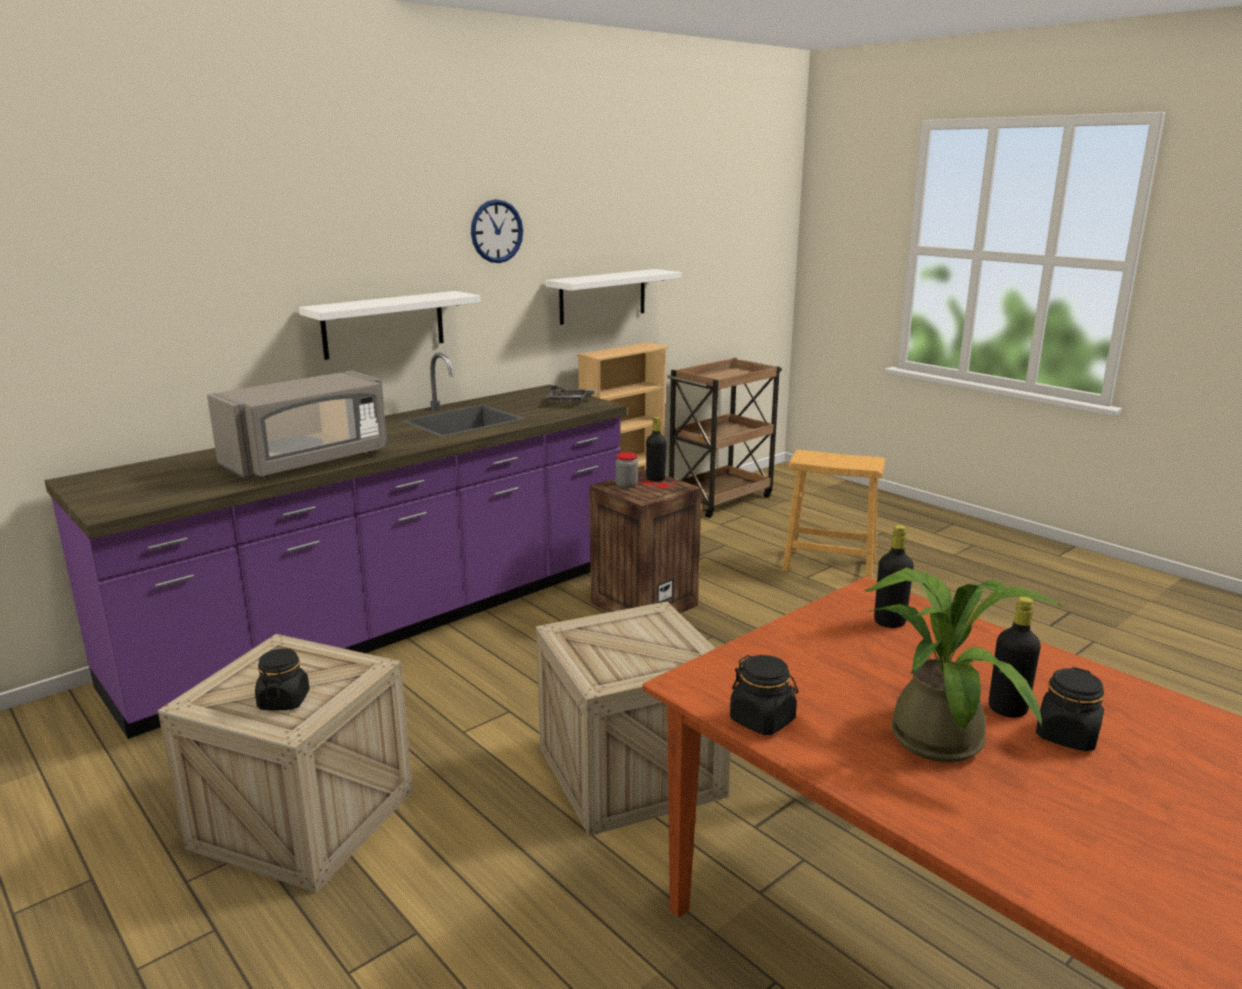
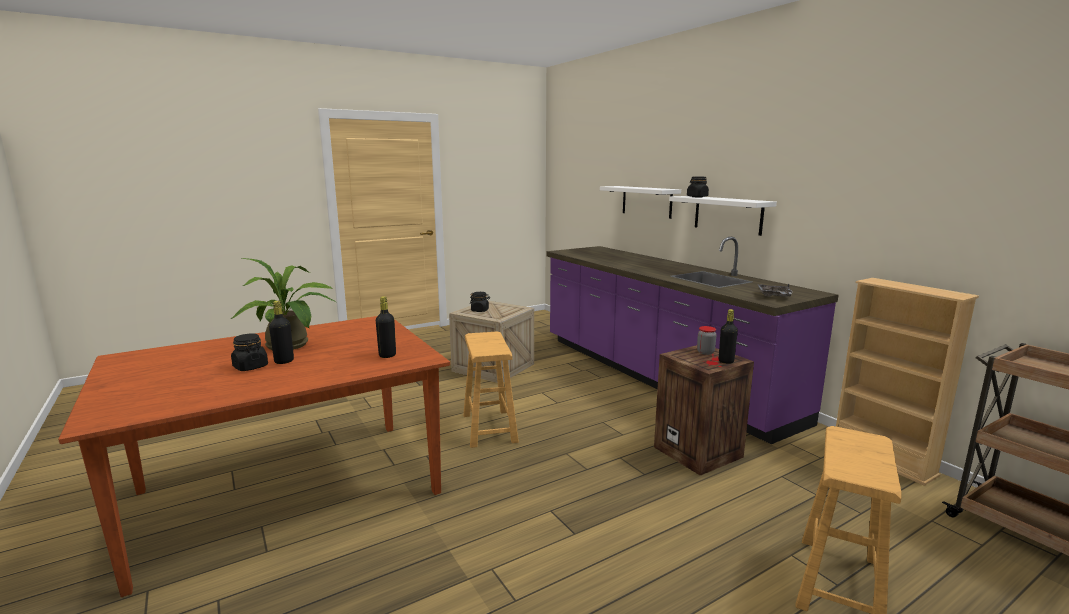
camera: 100 degrees right, 5 degrees down
(309, 461) = (620, 263): grey microwave -> none
(496, 231) = (817, 161): wall clock -> none
(603, 296) = (928, 232): white shelf -> white shelf (646, 201)
(630, 772) = (489, 428): crate -> brown stool
(762, 720) = (339, 325): black jar -> black jar (697, 197)

